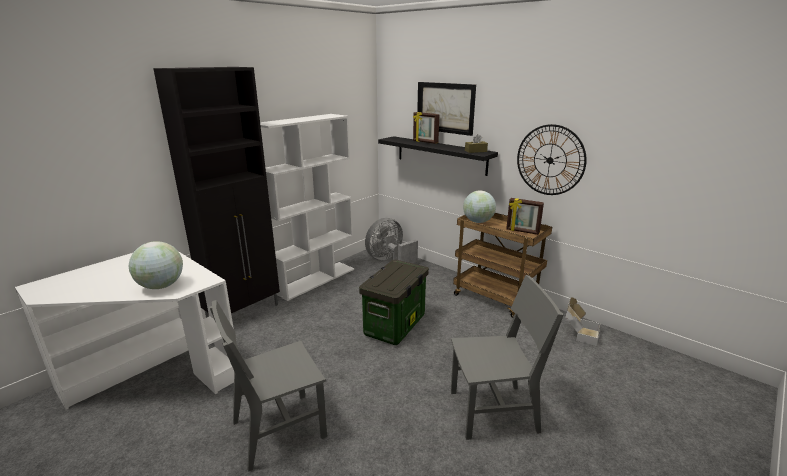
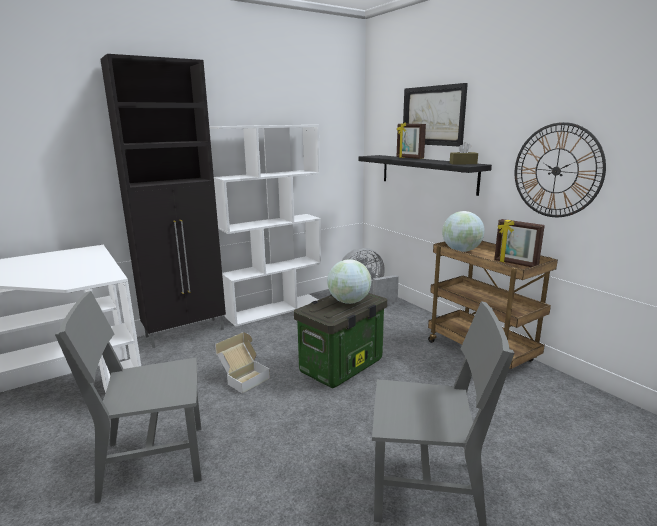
camera: 15 degrees right, 5 degrees down
(161, 286) = (62, 278): globe -> globe (349, 301)
(579, 333) = (588, 409): cardboard box -> cardboard box (243, 378)

